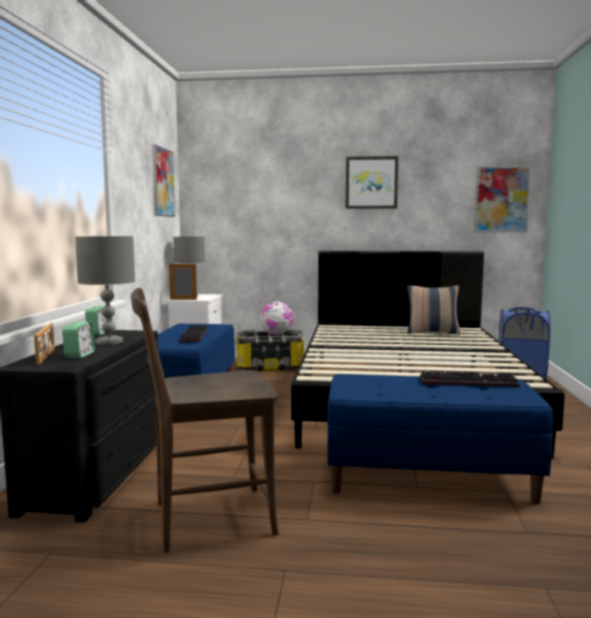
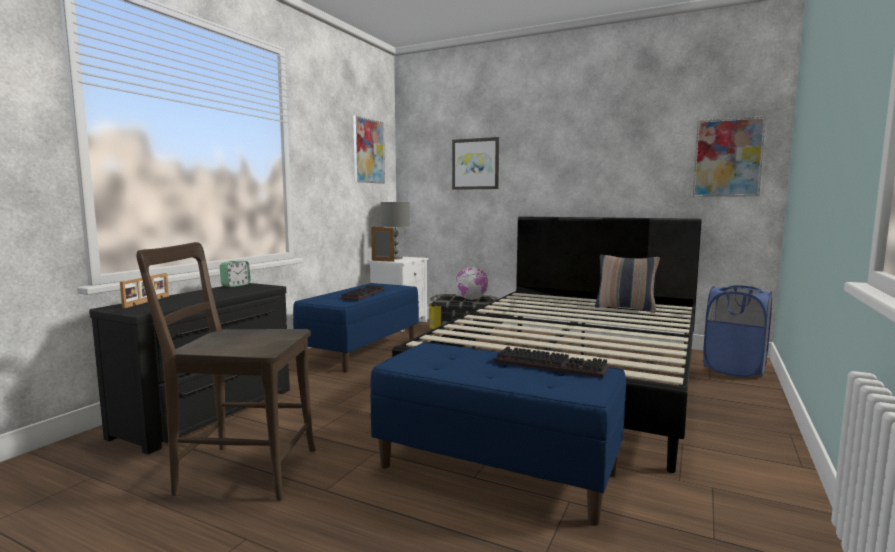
camera: 20 degrees right, 0 degrees up
(79, 355) = (172, 303): alarm clock -> none
(109, 342) = (223, 293): grey table lamp -> none
(371, 182) = (575, 144): picture -> picture (475, 164)

